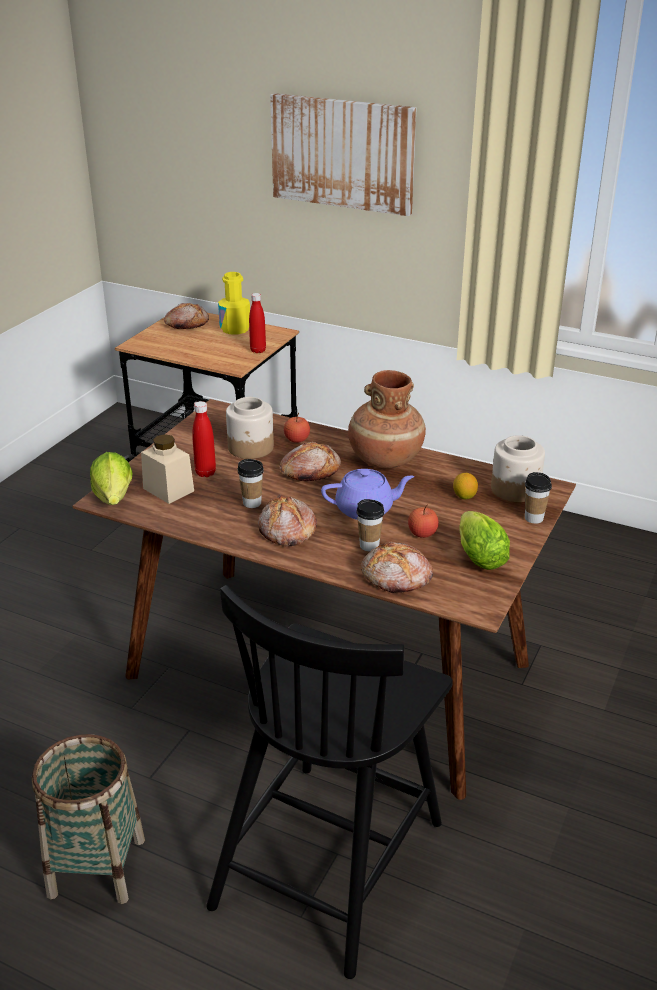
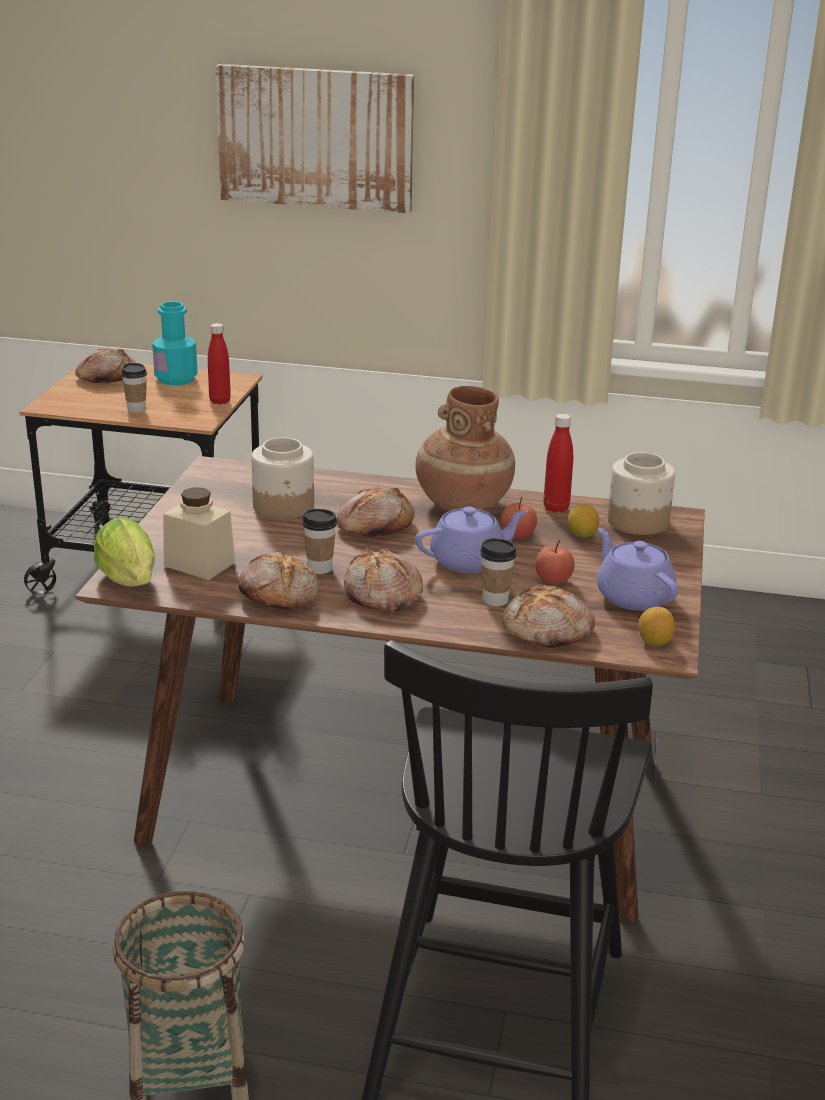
camera: 15 degrees left, 5 degrees down
(205, 473) = (239, 540): red bottle -> red bottle (556, 508)
(213, 521) = (279, 594): none -> bread
(235, 329) = (176, 379): yellow bottle -> turquoise bottle
(297, 439) = (339, 492): apple -> apple (517, 535)
(475, 598) = (654, 642): none -> lemon
(478, 555) = (633, 596): lettuce -> purple teapot
(534, 518) = (676, 550): cup -> cup (136, 409)

